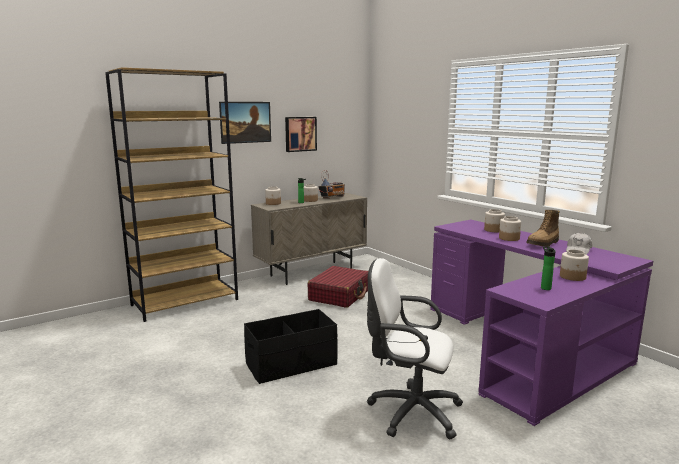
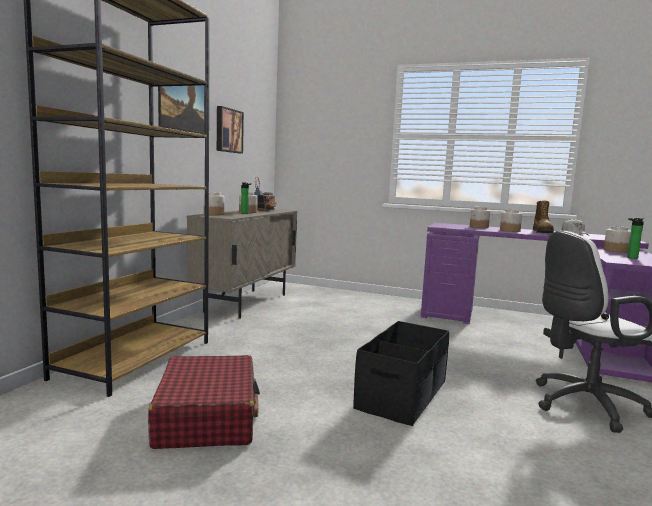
camera: 35 degrees left, 5 degrees down
(340, 295) = (318, 319): red suitcase -> red suitcase (207, 416)

